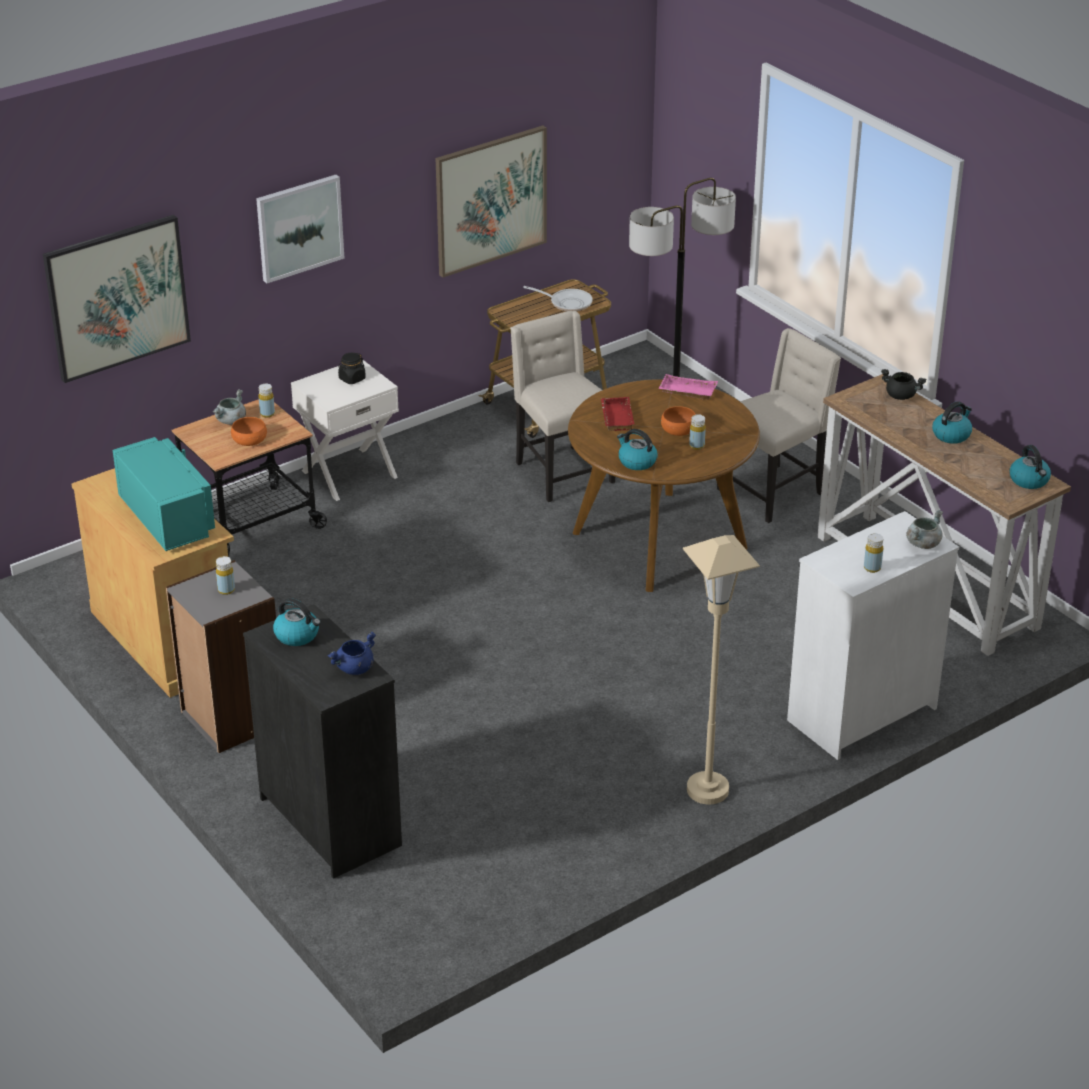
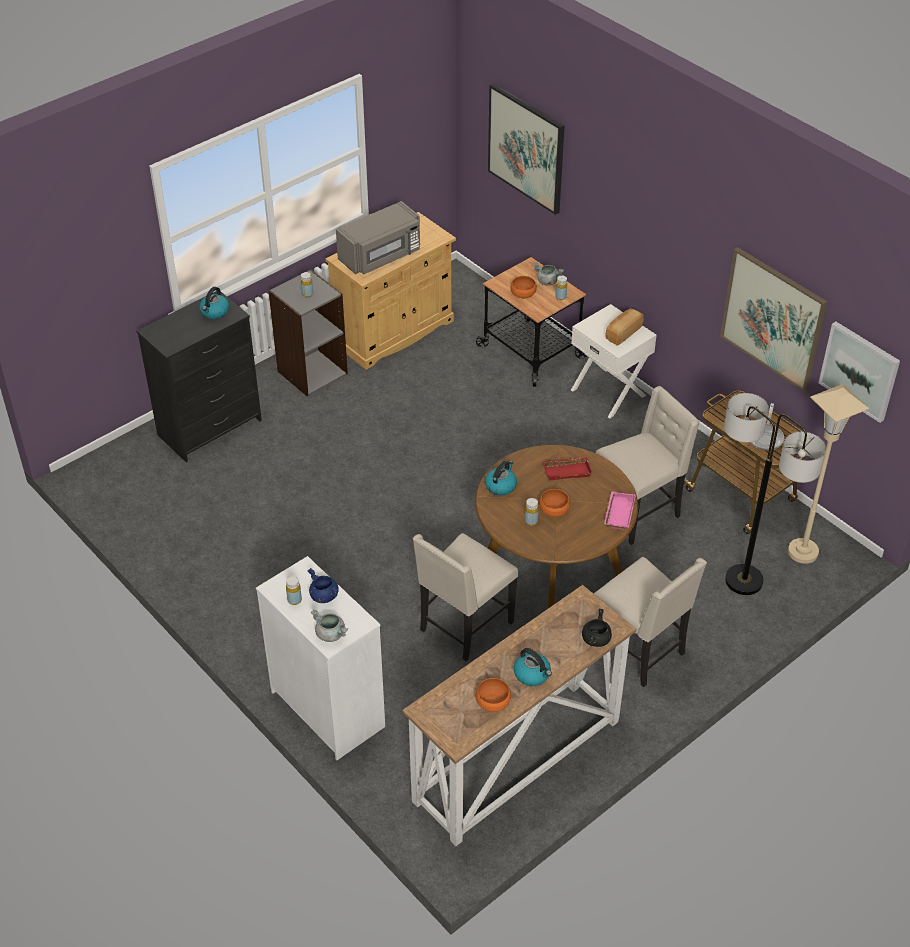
camera: 85 degrees right, 10 degrees up
(168, 517) = (381, 256): turquoise microwave -> grey microwave
(299, 227) = (636, 207): picture -> picture (860, 371)
(352, 379) = (622, 333): black jar -> bread
(354, 669) = (178, 339): blue cooking pot -> blue cooking pot (323, 596)
(707, 790) = (237, 614): beige floor lamp -> beige floor lamp (803, 552)
(734, 606) = (464, 627): none -> beige chair
(990, 460) = (493, 701): none -> orange bowl
(1029, 480) = (460, 729): kettle -> none

